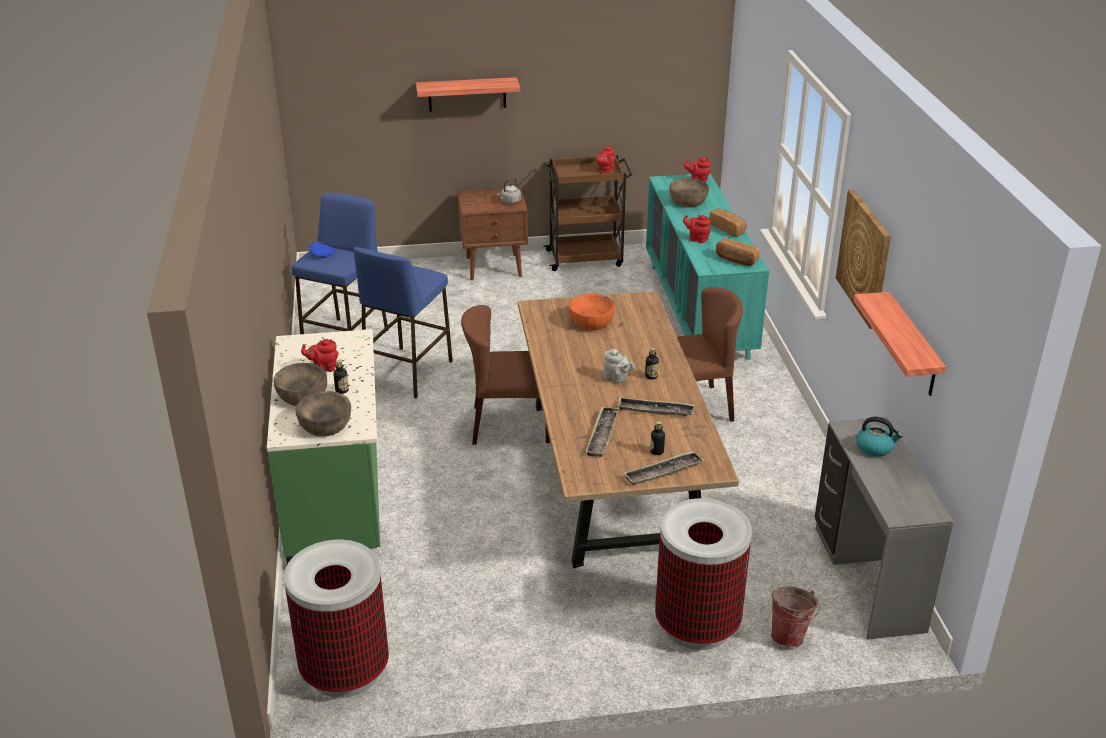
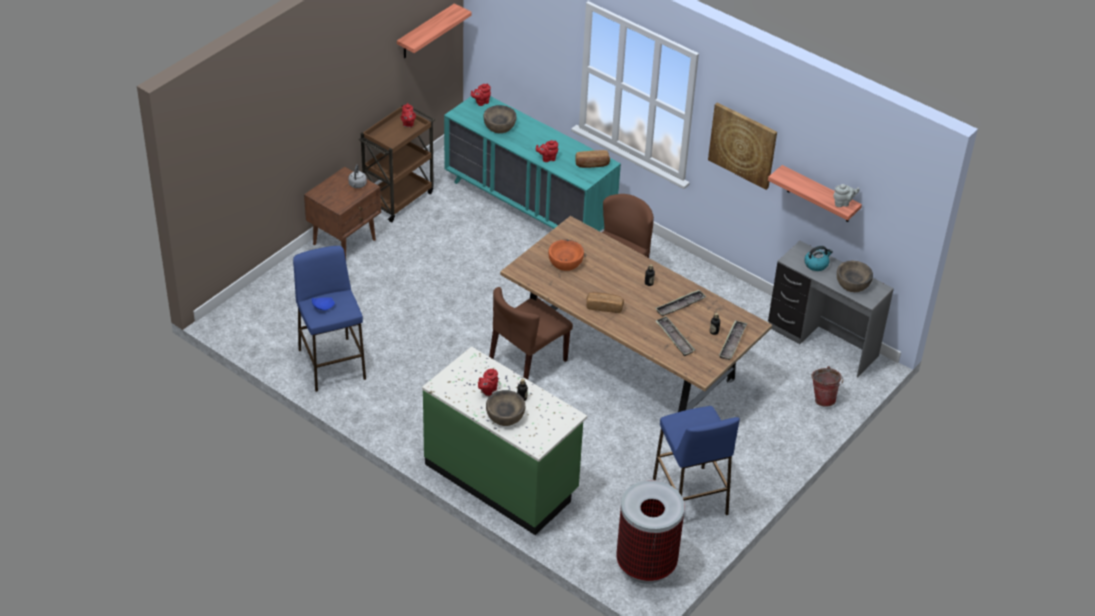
camera: 45 degrees left, 10 degrees up
(325, 425) = (548, 425): brown bowl -> brown bowl (853, 283)
(407, 372) = (410, 363): blue stool -> blue stool (690, 497)
(467, 94) = (305, 114): shelf -> shelf (426, 32)
(617, 378) = (633, 296): grey teapot -> grey teapot (843, 203)
(697, 625) = (777, 422): trash can -> none
(727, 229) = (555, 139): bread -> bread (604, 307)

